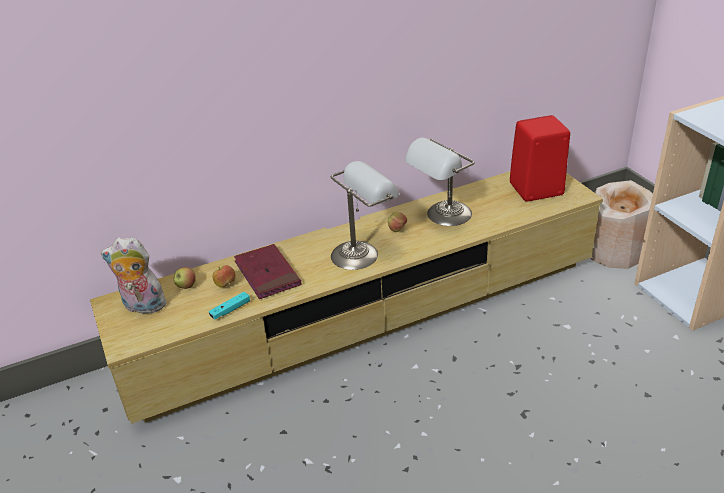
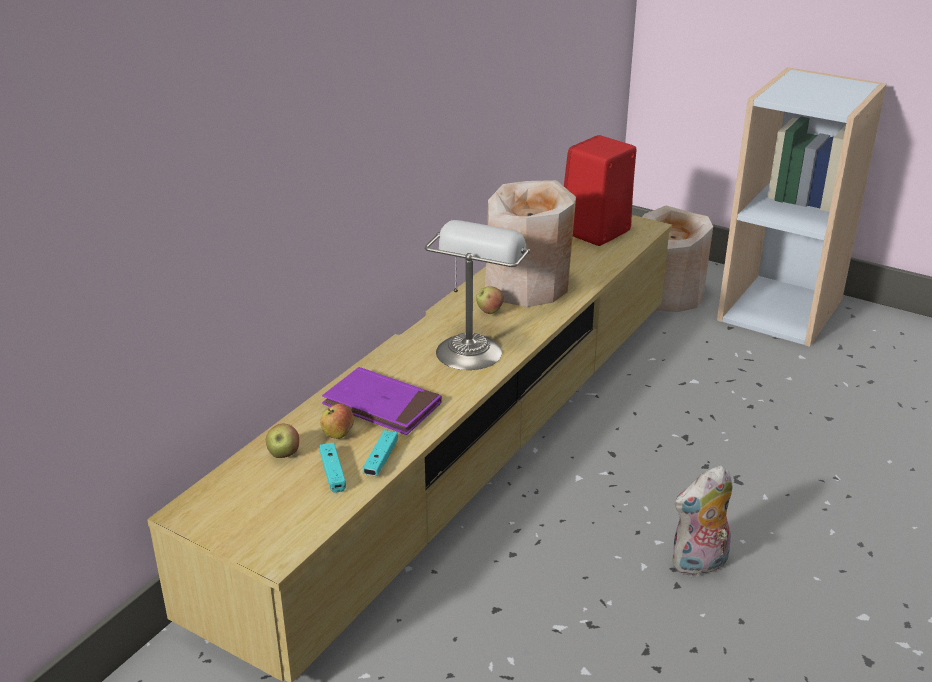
camera: 35 degrees left, 5 degrees down
(142, 307) = (246, 499): plush toy -> plush toy (699, 565)
(198, 308) = (333, 473): none -> turquoise game controller
(267, 274) = (382, 405): red book -> purple book
(443, 217) = (527, 285): white table lamp -> beige vase

